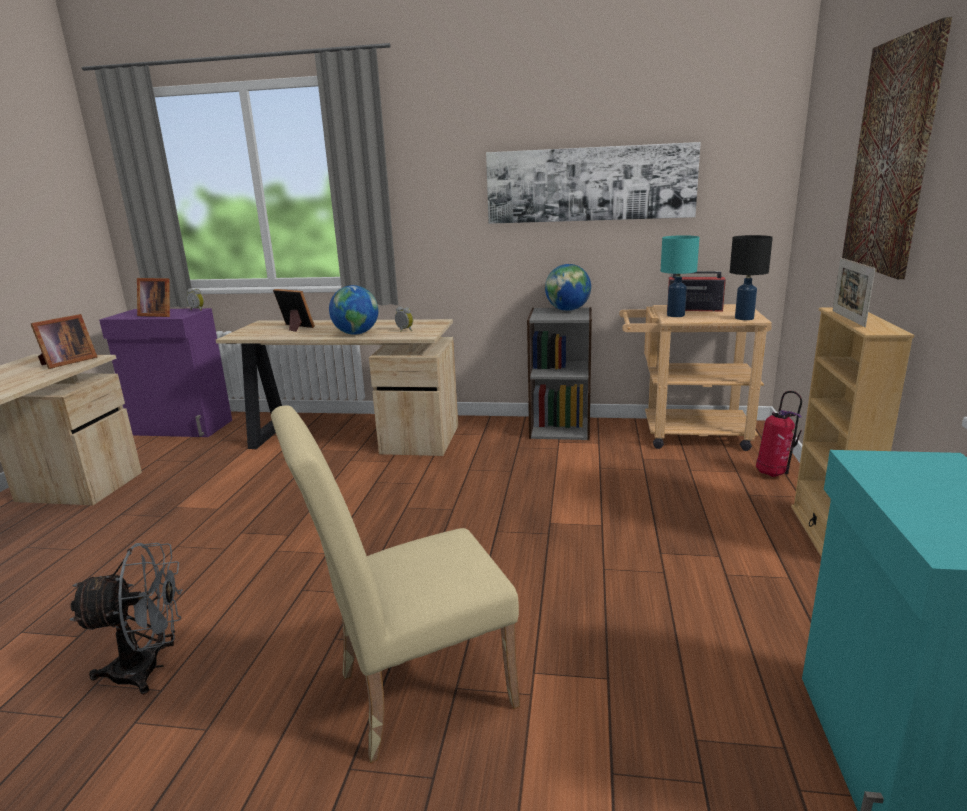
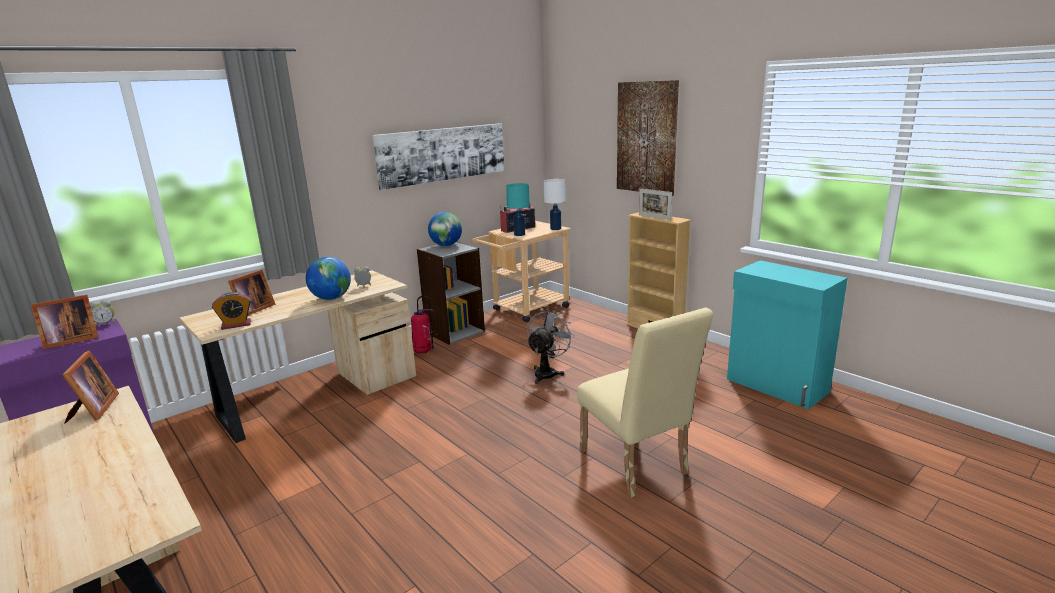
camera: 50 degrees left, 0 degrees up
(149, 669) = (503, 555): grey fan -> grey fan (547, 373)
(258, 335) = (236, 325): none -> alarm clock
(295, 328) = (252, 310): picture frame -> picture frame turned 135 degrees clockwise
(412, 693) = (637, 467): beige chair -> beige chair turned 45 degrees counterclockwise
(744, 318) = (556, 228): black table lamp -> white table lamp
(773, 474) = (595, 313): fire extinguisher -> fire extinguisher (423, 351)

